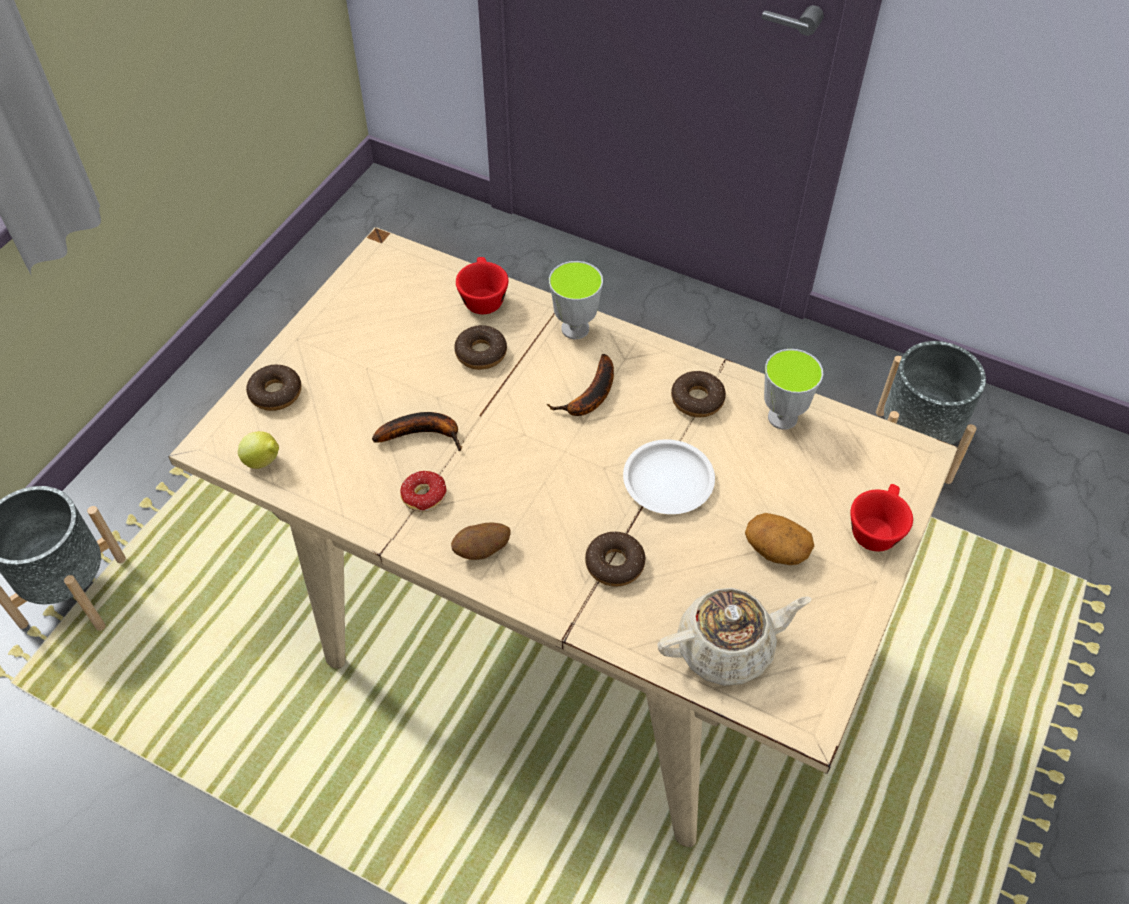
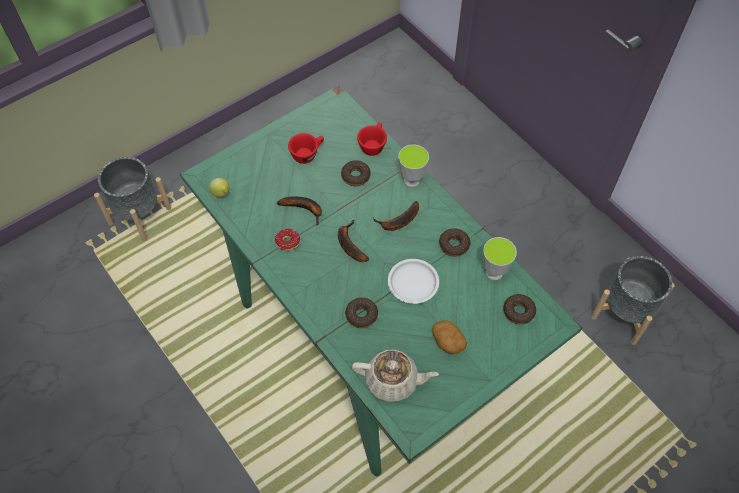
camera: 25 degrees right, 5 degrees up
(276, 393) = (244, 160): donut -> donut (518, 311)
(482, 551) = (301, 281): potato -> none
(530, 460) = (349, 244): none -> banana
(564, 630) = (369, 336): beige dining table -> green dining table
(875, 528) = (507, 352): red cup -> red cup (307, 154)

